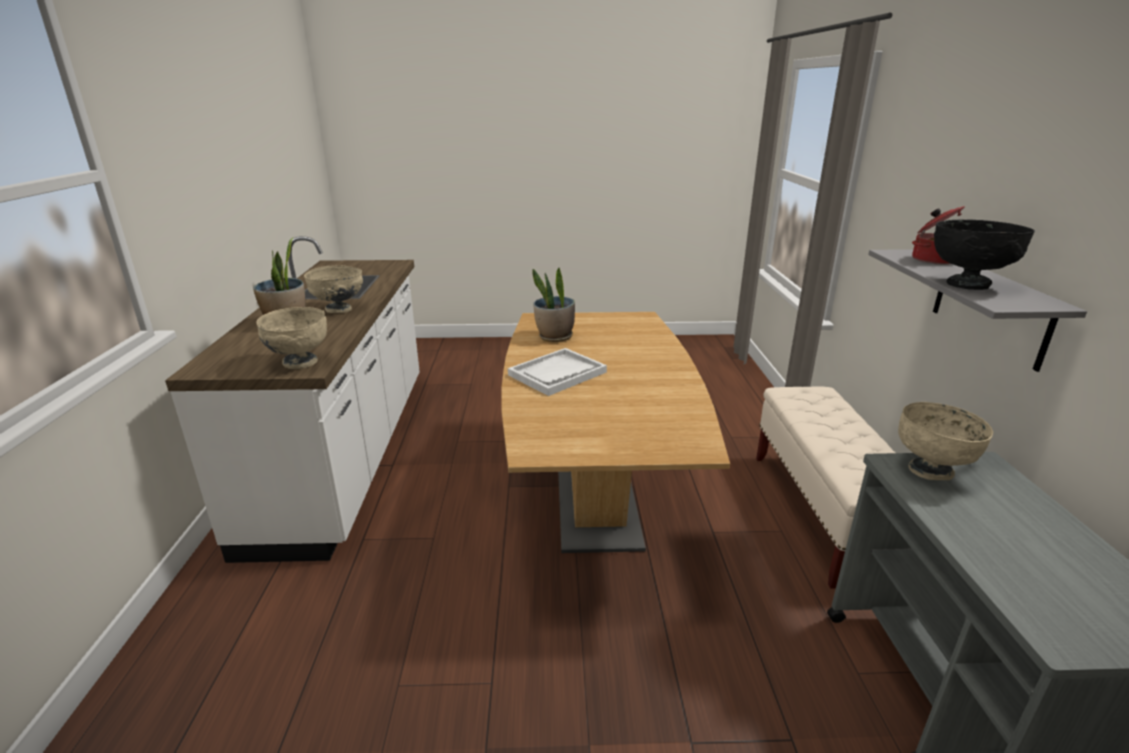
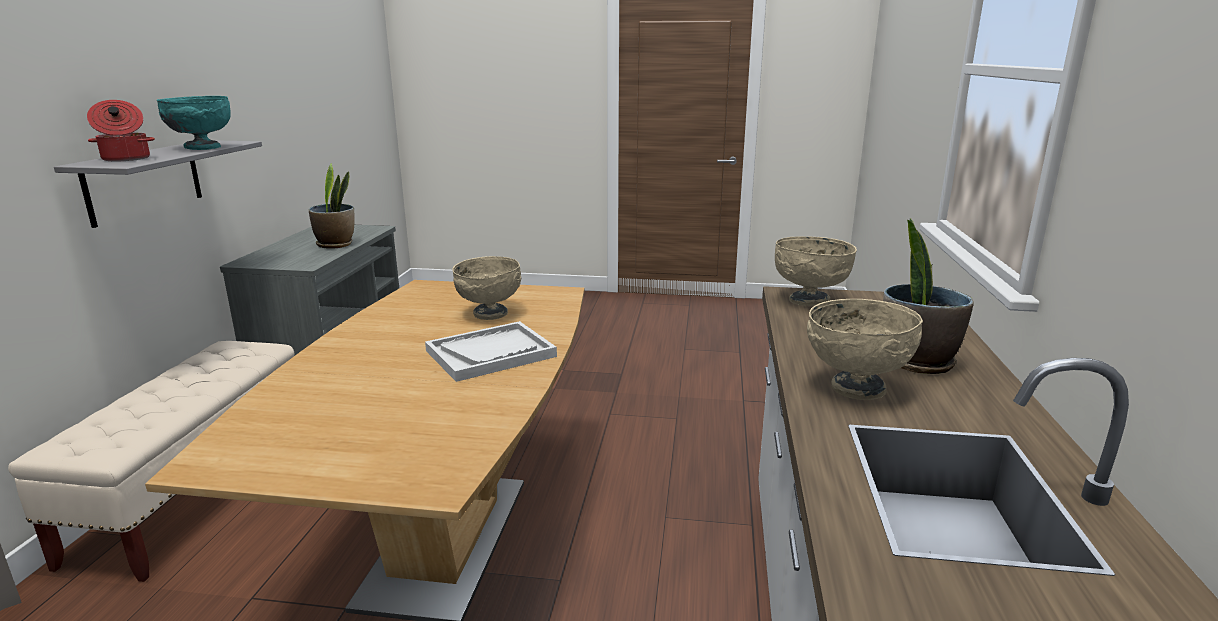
camera: 170 degrees left, 5 degrees down
(554, 337) = (443, 419): potted plant -> potted plant (336, 244)
(931, 471) = (292, 262): beige bowl -> beige bowl (489, 314)
(967, 284) = (202, 148): black bowl -> turquoise bowl

